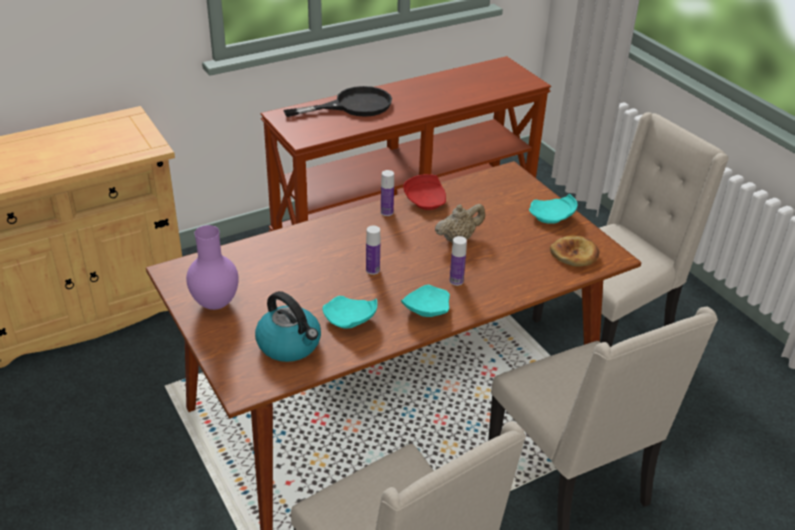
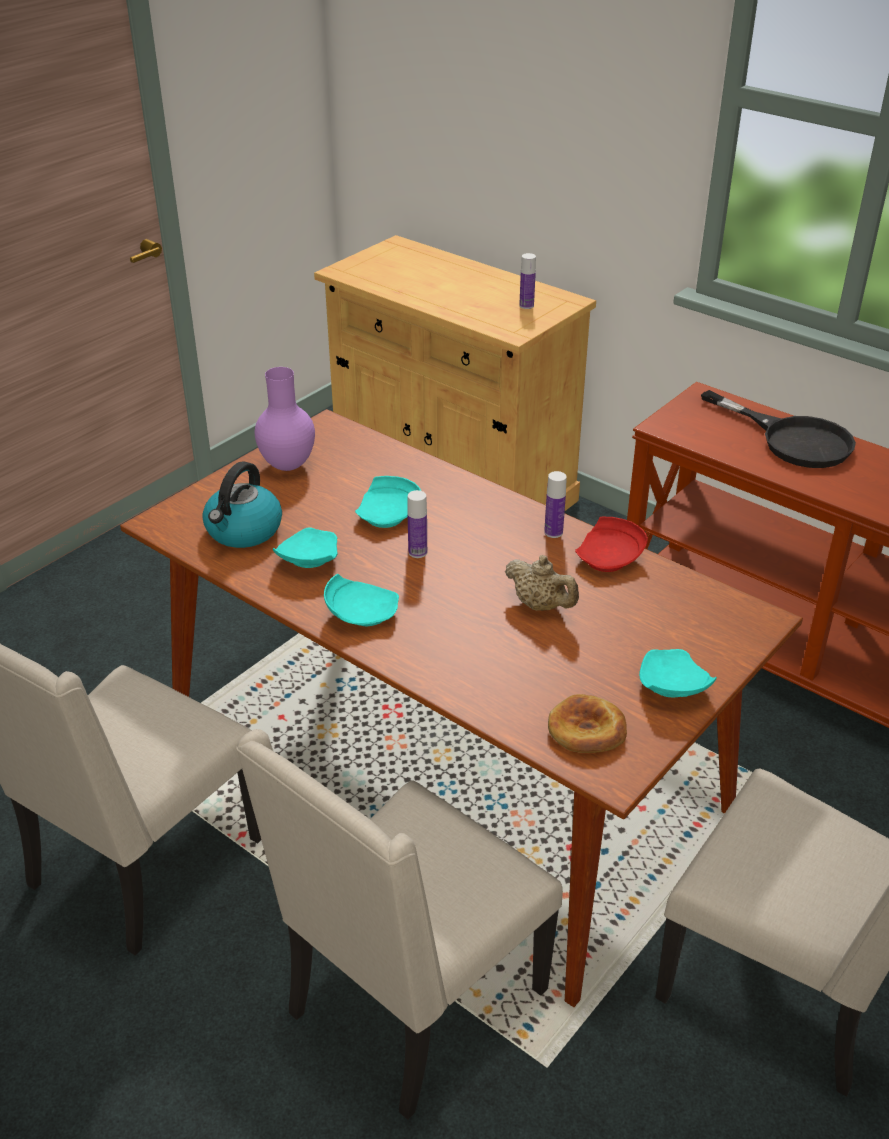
camera: 70 degrees right, 0 degrees up
(319, 271) = (389, 514): none -> turquoise plate
(456, 281) = (439, 625): bottle -> bottle (526, 305)

